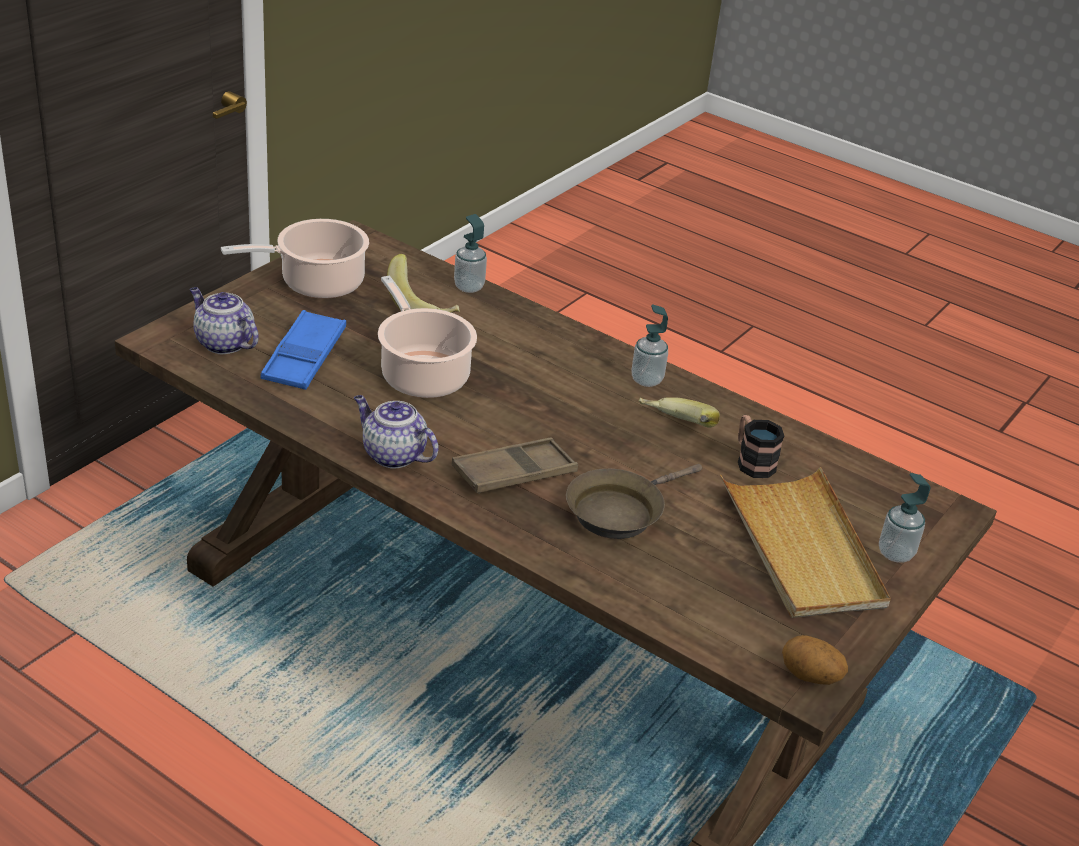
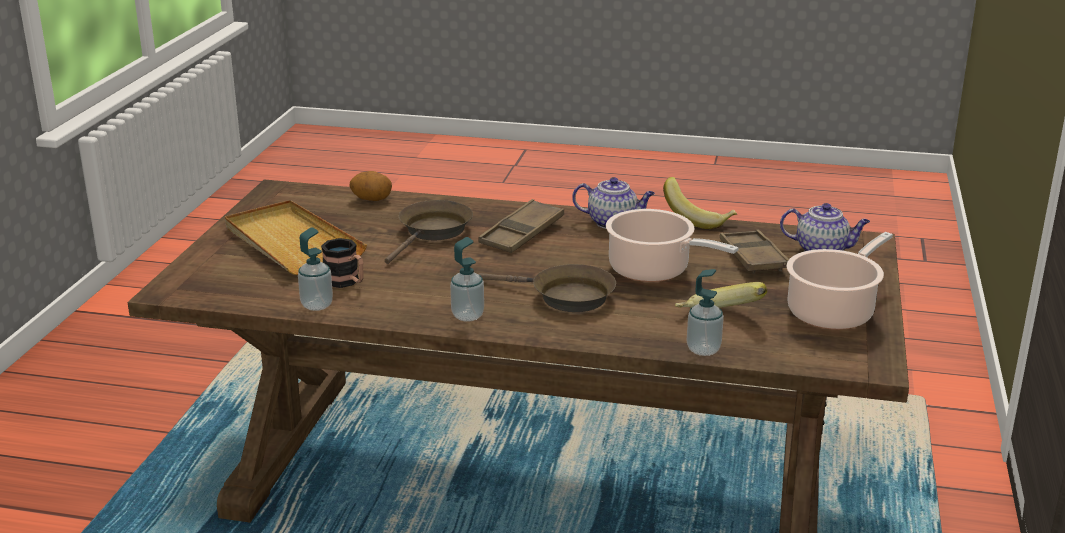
camera: 160 degrees right, 10 degrees down
(304, 357) = (753, 257): blue tray -> brown tray
(538, 371) = (566, 297): none -> brown frying pan
(674, 430) = (421, 286): banana -> banana (698, 219)
(809, 677) = (275, 193): potato -> potato (372, 199)
(895, 553) = (219, 256): soap dispenser -> soap dispenser (317, 305)

